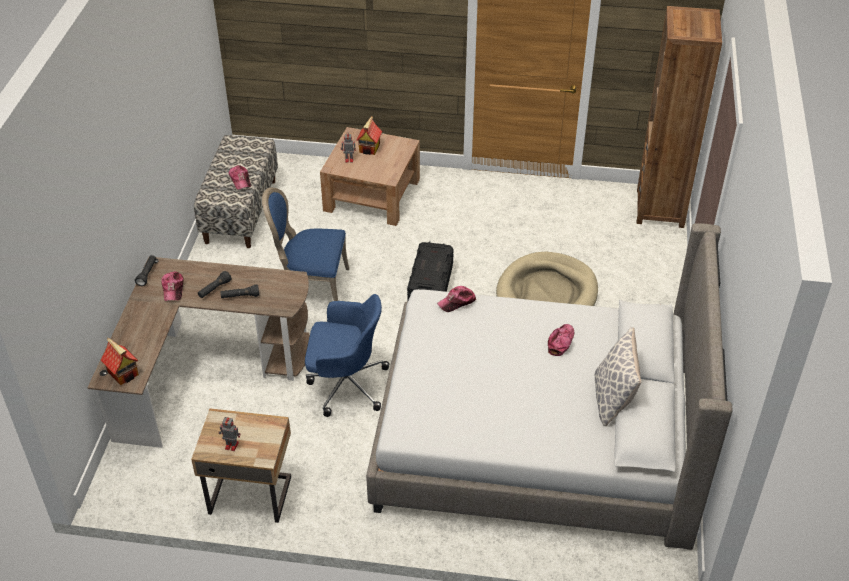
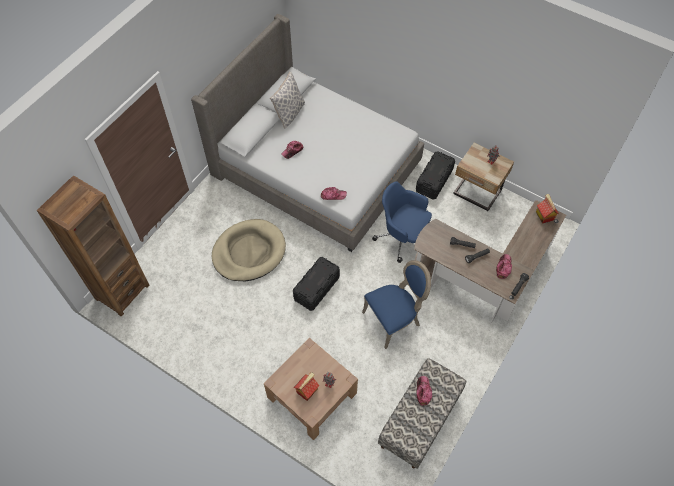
camera: 155 degrees left, 15 degrees up
(311, 287) = (394, 319): blue chair -> blue chair turned 60 degrees counterclockwise
(332, 488) = (434, 180): none -> black storage box

